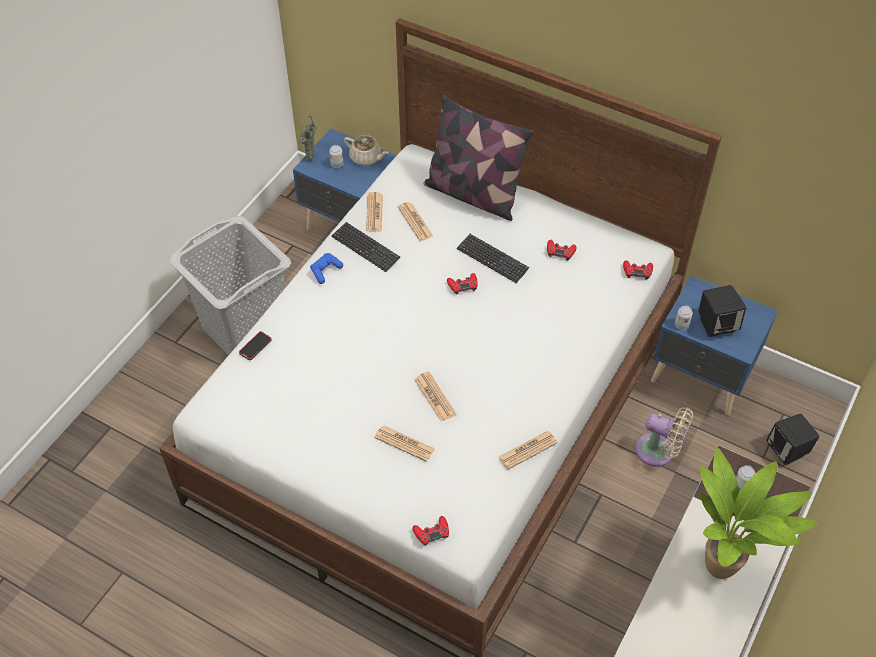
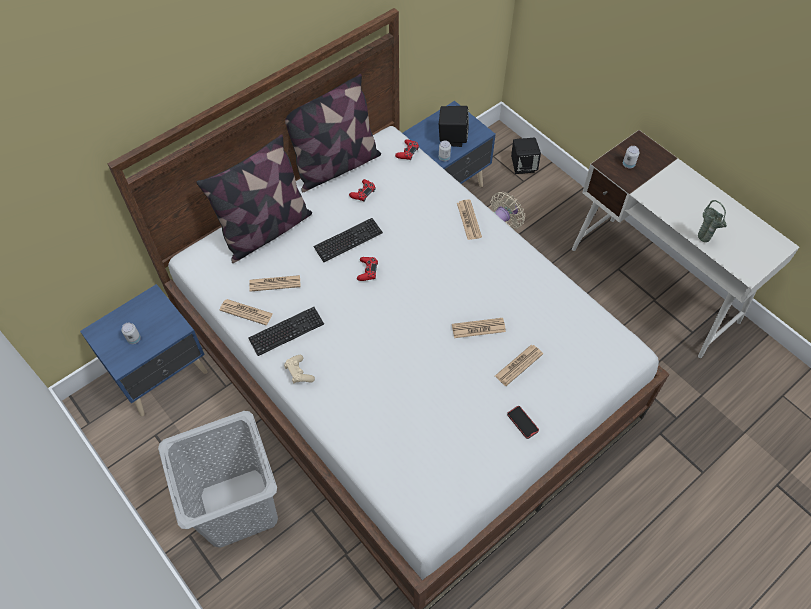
camera: 70 degrees left, 5 degrees up
(255, 346) = (364, 459): phone -> phone (522, 422)
(310, 160) = (113, 360): green vase -> green vase (703, 241)
(325, 271) = (299, 373): blue game controller -> beige game controller
(366, 158) = (141, 312): beige teapot -> none
(432, 533) = (611, 371): red game controller -> none
(527, 450) = (553, 281): newspaper -> newspaper (469, 220)
(584, 220) = (336, 166): none -> pillow
(724, 566) = (690, 198): potted plant -> none

